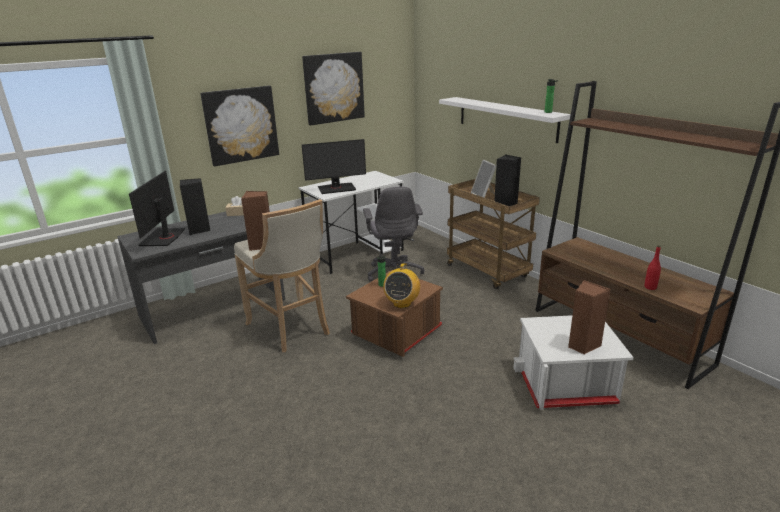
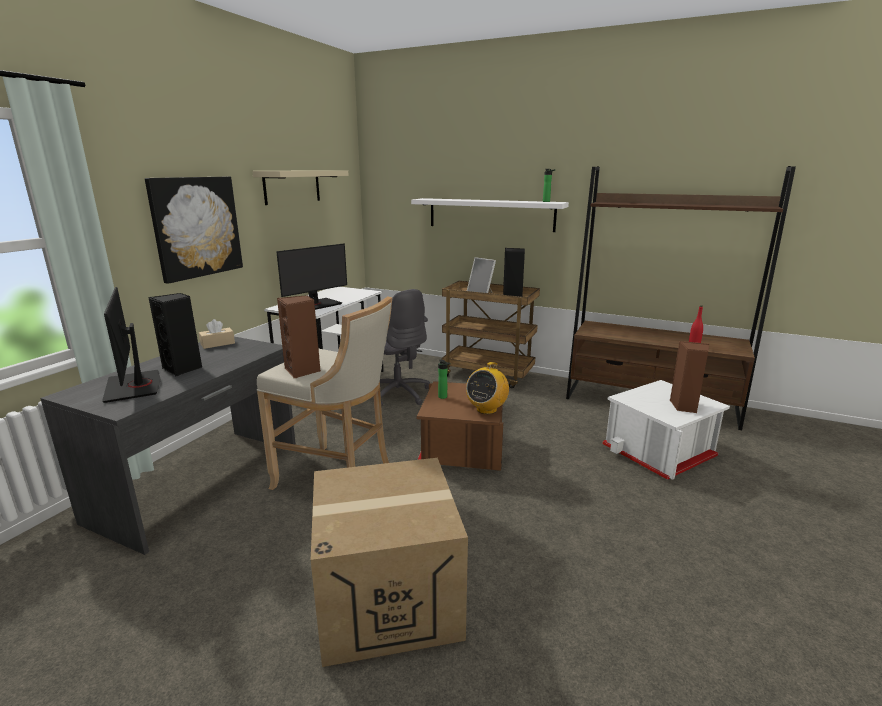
camera: 30 degrees left, 5 degrees down
(248, 415) = (388, 597): none -> cardboard box
(333, 88) = (292, 186): picture -> beige shelf
(402, 303) = (486, 409): radio -> radio turned 45 degrees clockwise

